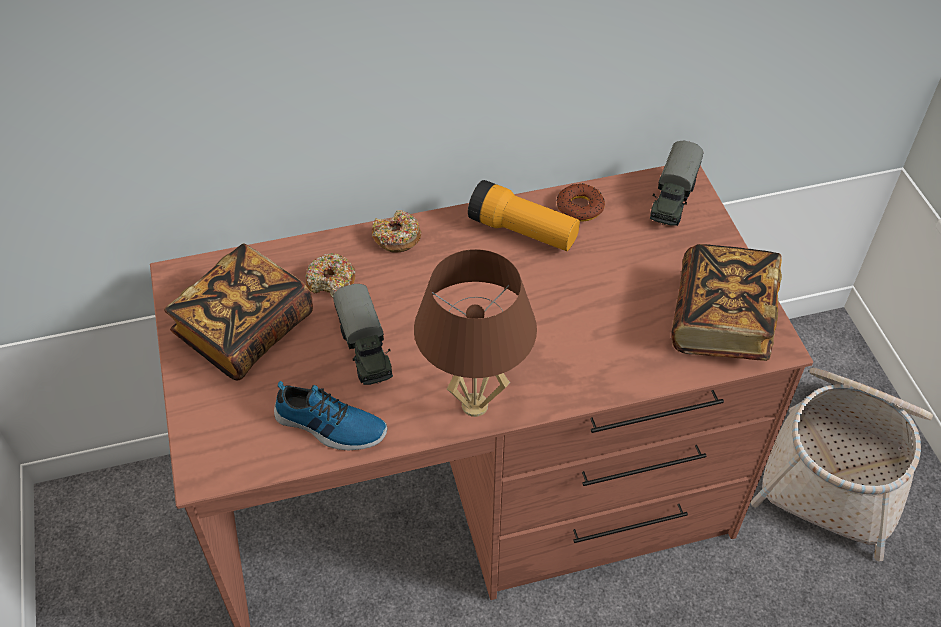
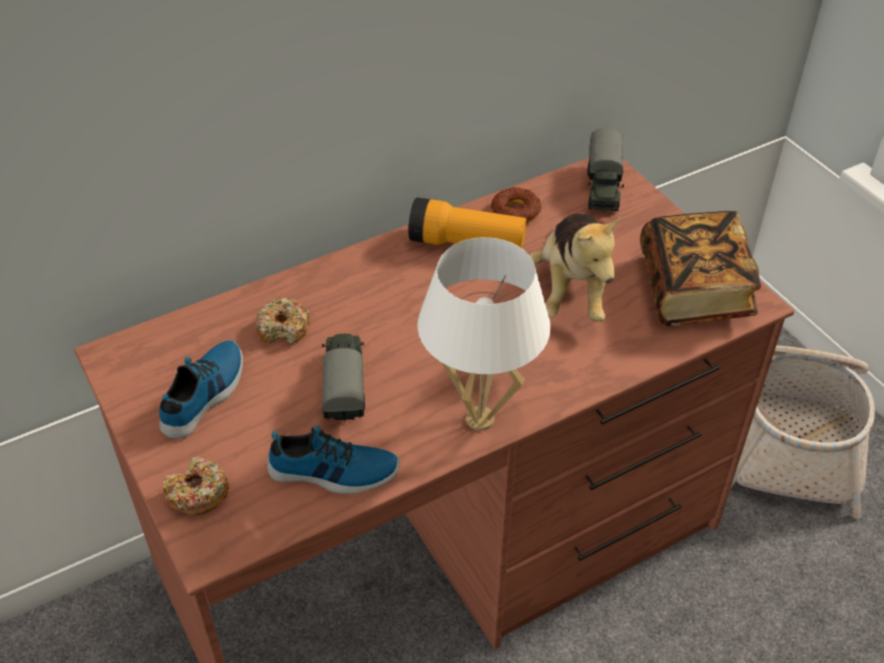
camera: 15 degrees left, 5 degrees down
(245, 330) = (205, 394): book -> shoe
(365, 349) = (344, 388): toy truck -> toy truck turned 150 degrees counterclockwise
(397, 238) = (338, 273): donut -> donut (198, 493)
(474, 405) = (479, 419): brown table lamp -> white table lamp
(604, 297) = (572, 290): none -> plush toy

